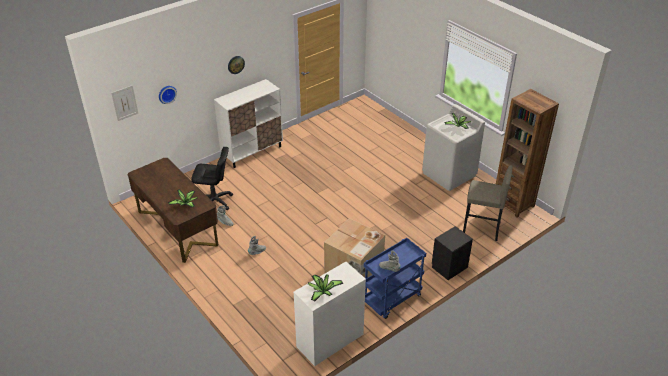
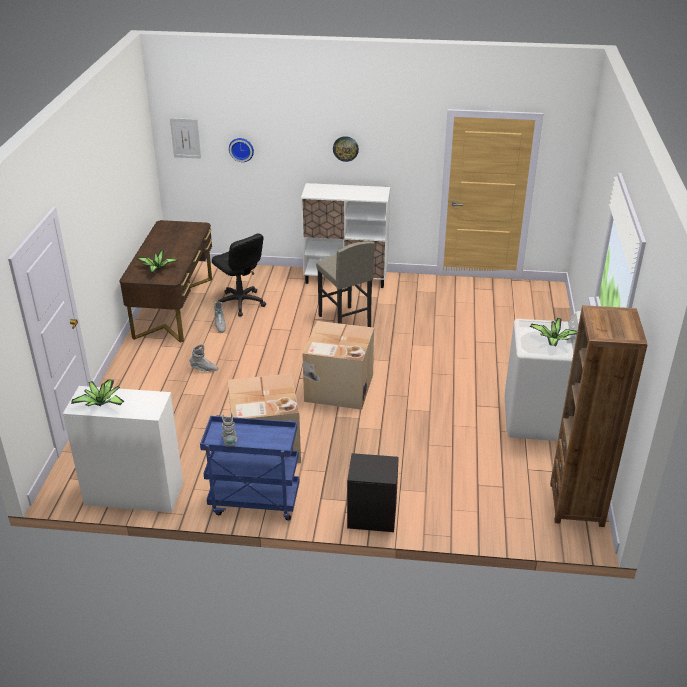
camera: 45 degrees right, 5 degrees down
(342, 216) = (338, 388): none -> cardboard box
(481, 229) = (482, 503): grey stool -> grey stool (344, 322)

